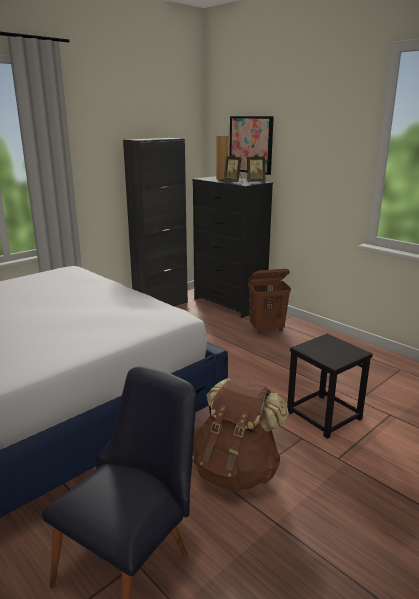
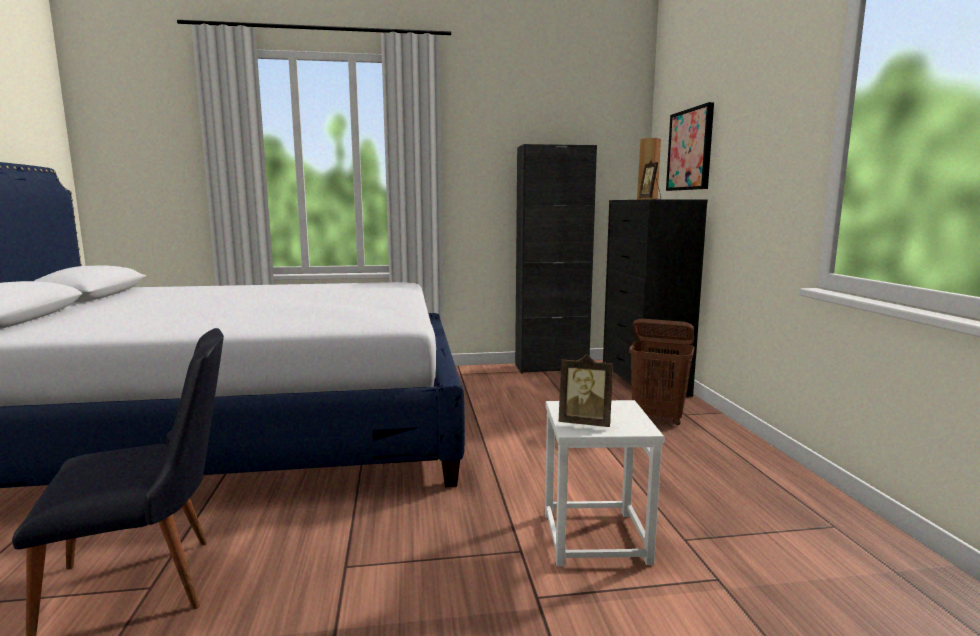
camera: 35 degrees right, 10 degrees down
(236, 470) = (381, 550): brown backpack -> none
(254, 182) = (680, 199): picture frame -> picture frame (585, 423)
(323, 415) = (594, 537): black stool -> white stool

